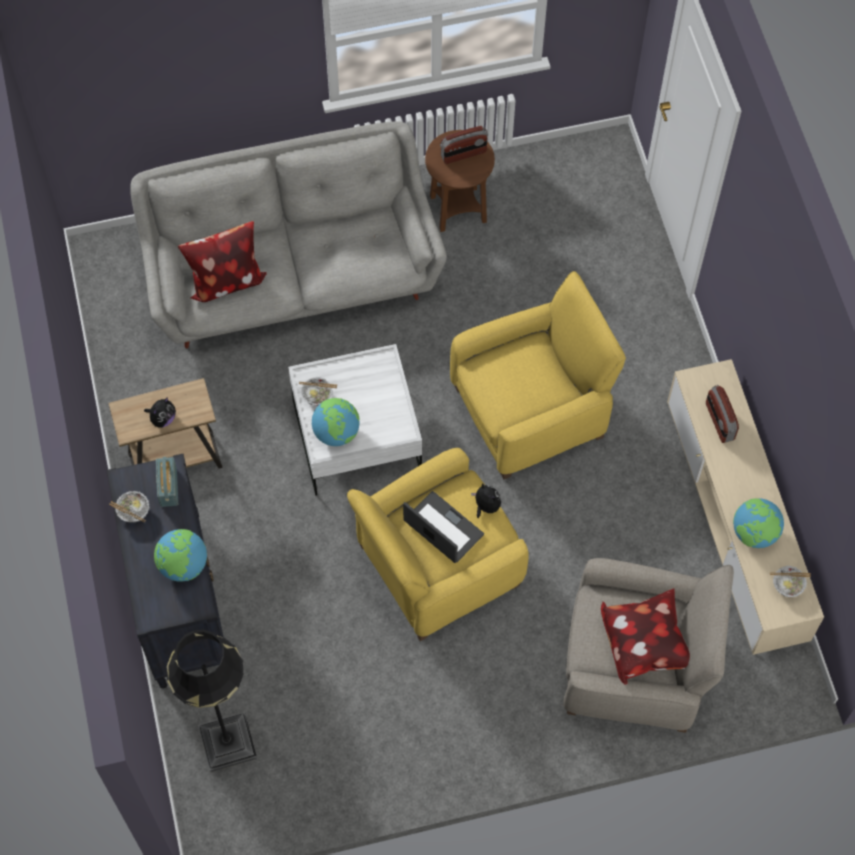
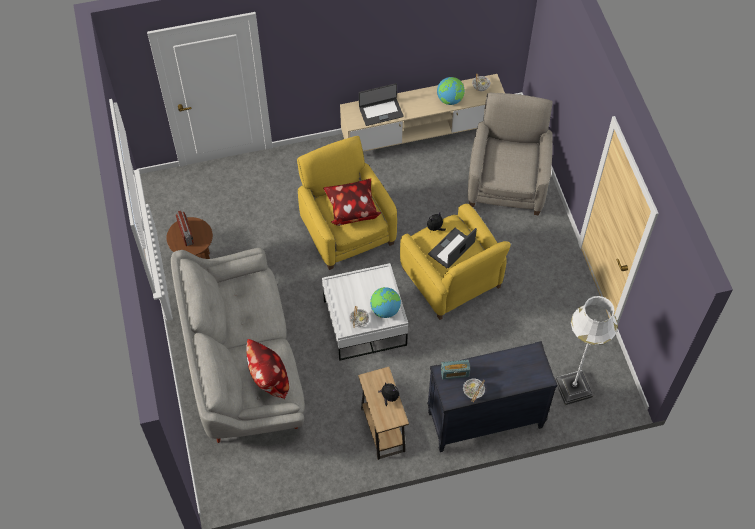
camera: 90 degrees left, 5 degrees down
(183, 565) = (508, 361): globe -> none
(227, 743) = (573, 388): black floor lamp -> white floor lamp
(645, 643) = (516, 153): pillow -> pillow (351, 209)
(719, 421) = (381, 112): radio -> laptop

